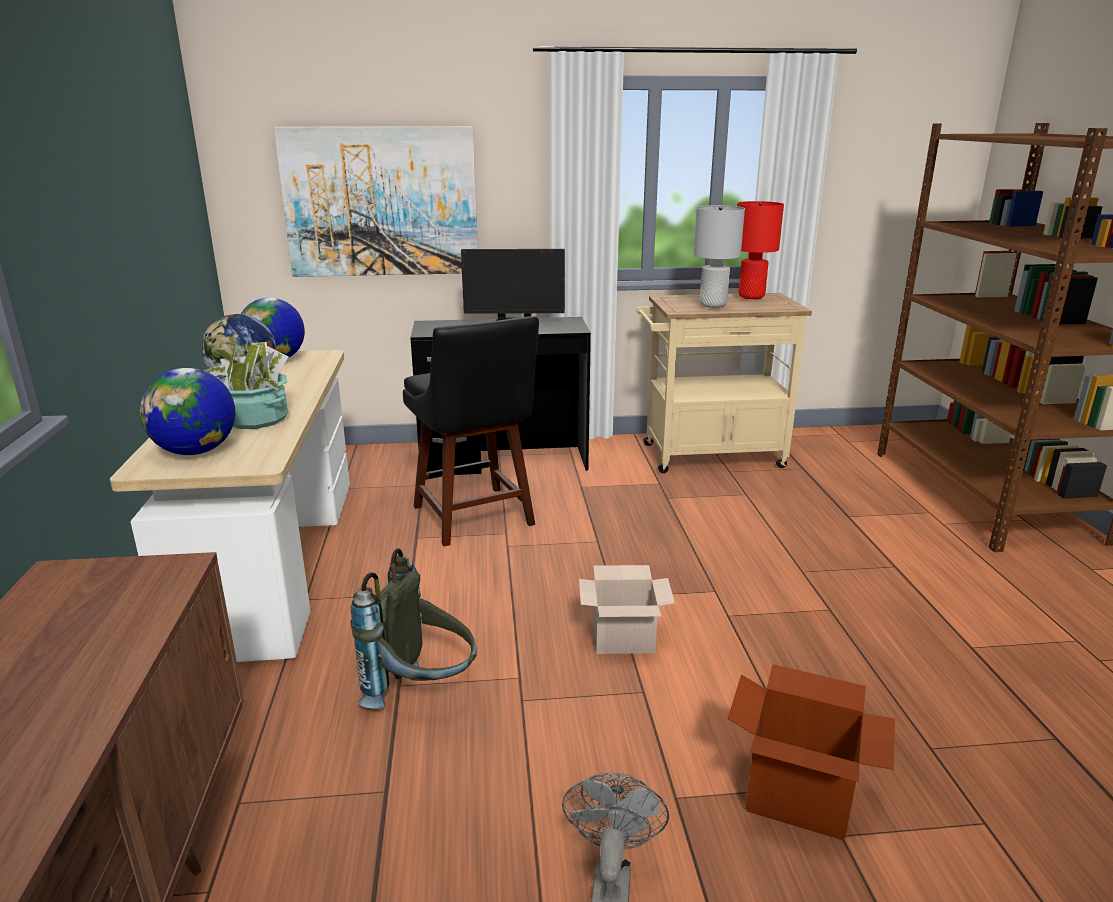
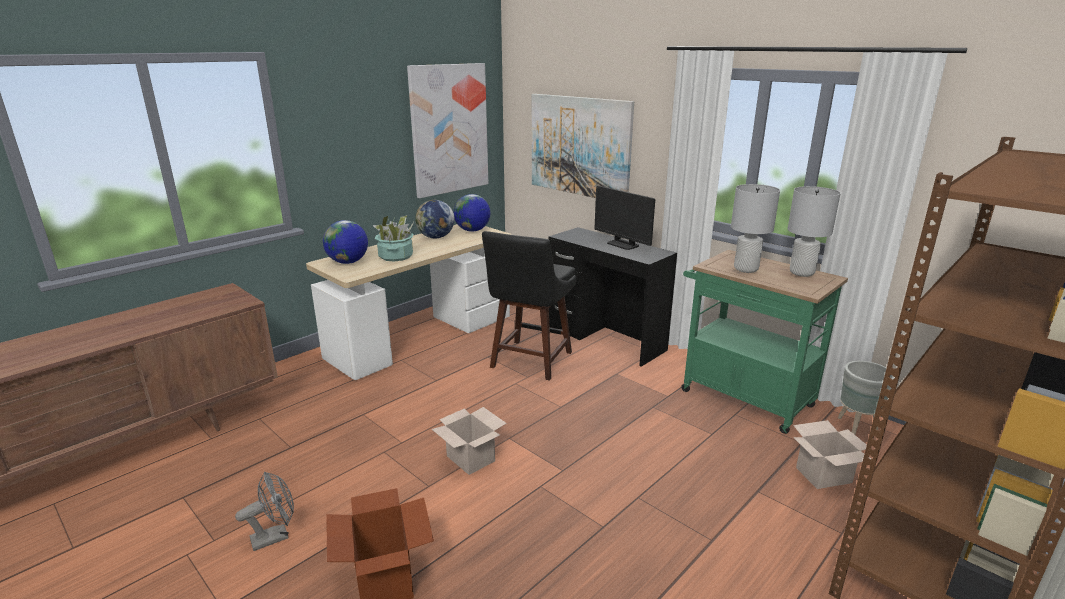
camera: 50 degrees right, 0 degrees up
(164, 194) = (449, 129): none -> picture
(423, 692) = (364, 422): grey backpack -> none
(708, 456) = (742, 397): beige cart -> green cart
(751, 298) = (801, 274): red table lamp -> grey table lamp
(809, 442) = (856, 429): none -> grey planter
(854, 483) = (823, 476): none -> cardboard box

